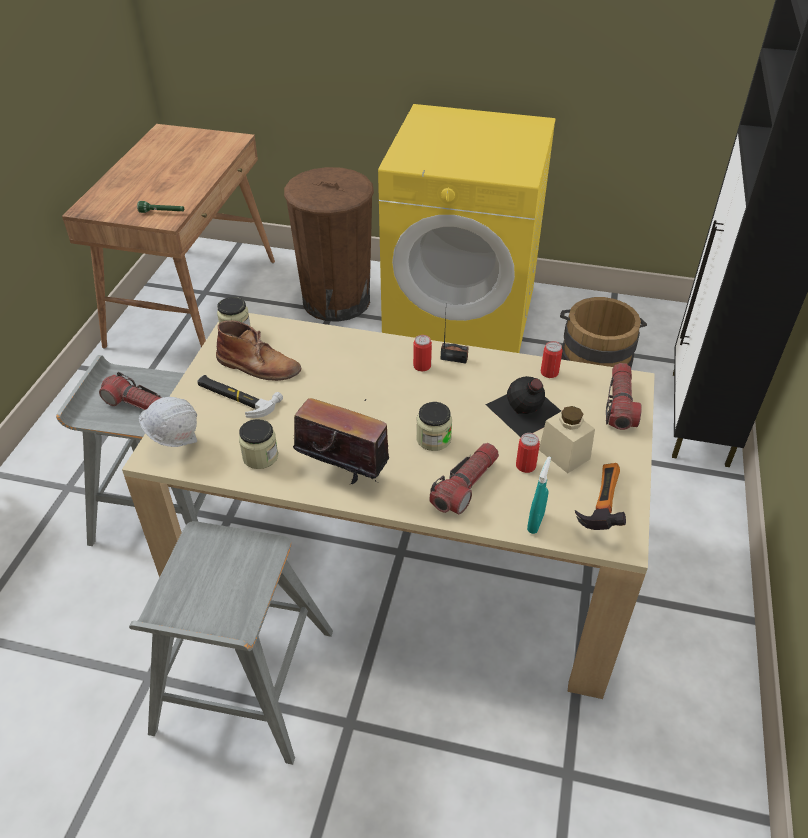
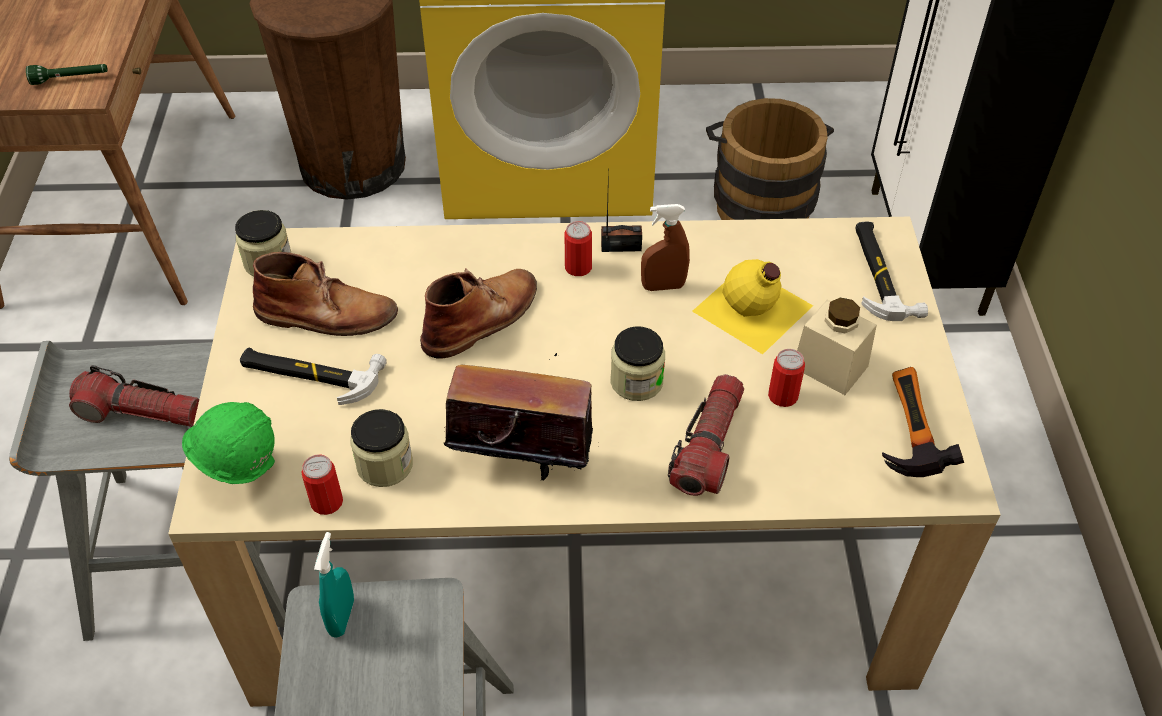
camera: 15 degrees left, 5 degrees up
(175, 443) = (240, 472): white hard hat -> green hard hat
(351, 384) = (482, 317): none -> brown boot
(472, 386) = (663, 286): none -> brown spray bottle
(525, 411) = (753, 310): black bottle -> yellow bottle
(535, 523) = (827, 481): turquoise spray bottle -> turquoise spray bottle (342, 617)
(549, 372) = (765, 243): can -> can (327, 502)
(620, 404) = (880, 274): flashlight -> hammer

